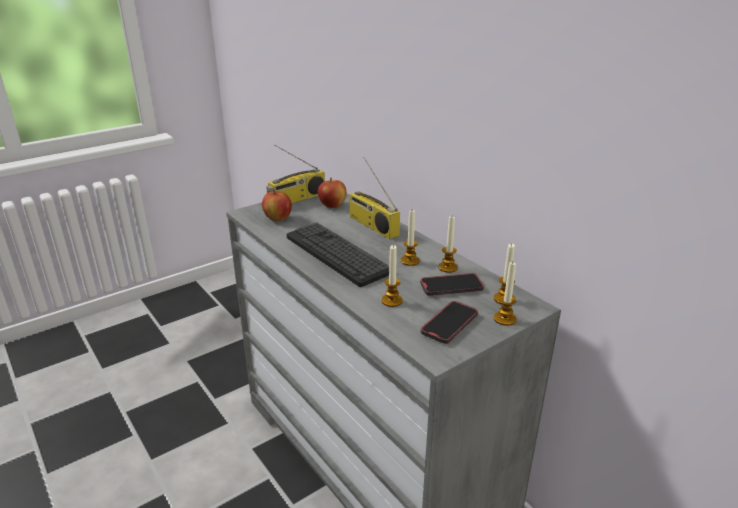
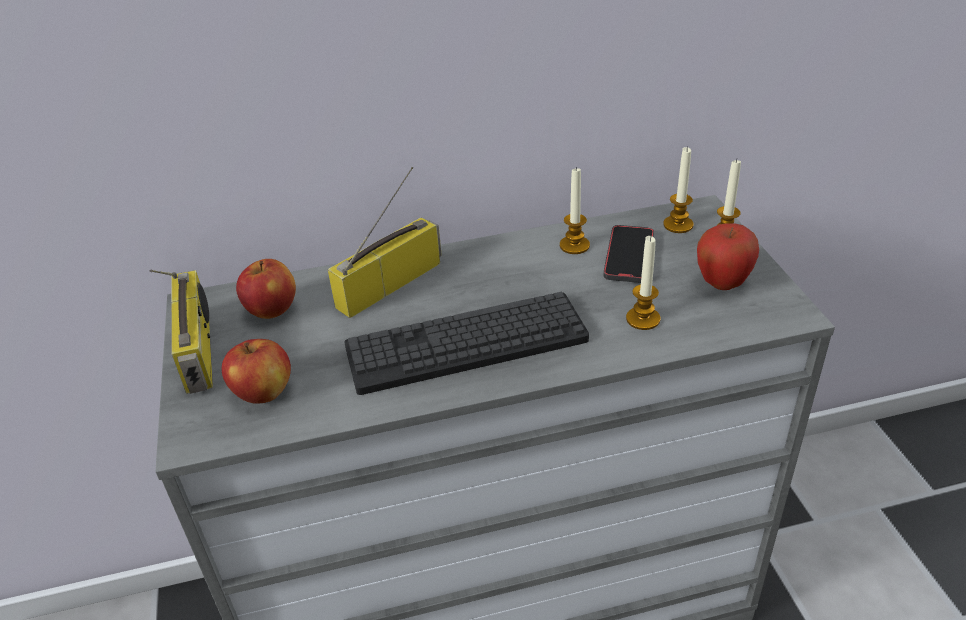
camera: 65 degrees left, 10 degrees up
(372, 225) = (390, 283): radio -> radio turned 150 degrees clockwise
(410, 261) = (535, 274): candle -> none
(449, 324) = (722, 284): phone -> apple

